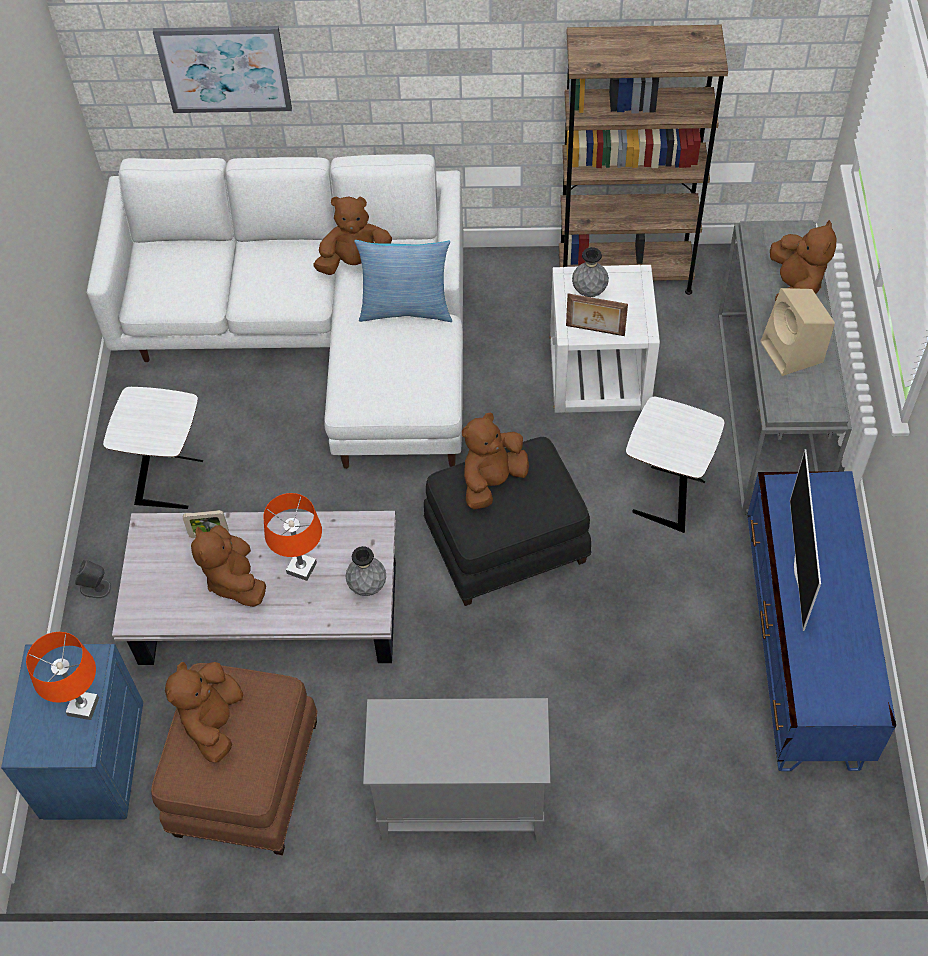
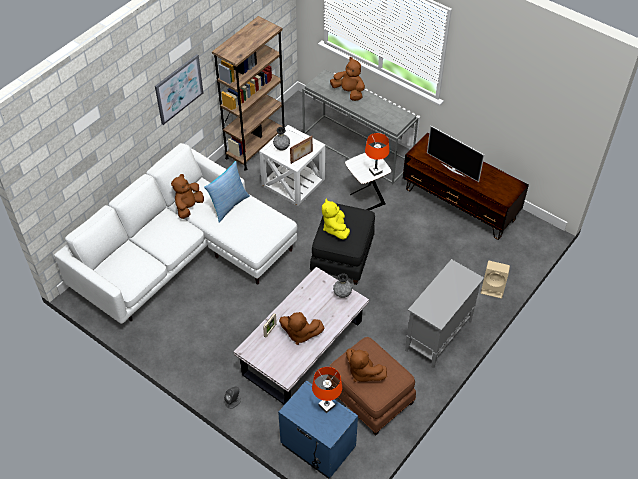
camera: 55 degrees left, 5 degrees down
(172, 481) = (205, 345): white side table -> none
(224, 69) = (91, 161): picture -> picture (179, 89)
(302, 568) = (314, 309): orange table lamp -> orange table lamp (375, 171)
(492, 481) = (335, 228): brown plush toy -> yellow plush toy
(793, 353) = (375, 110): beige speaker -> beige speaker (493, 287)
(801, 651) = (459, 204): blue tv stand -> brown tv stand

